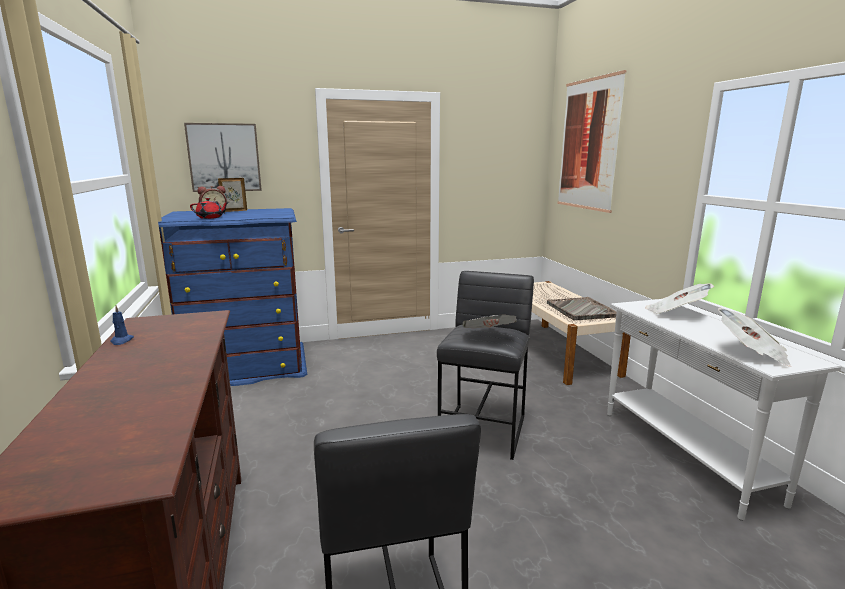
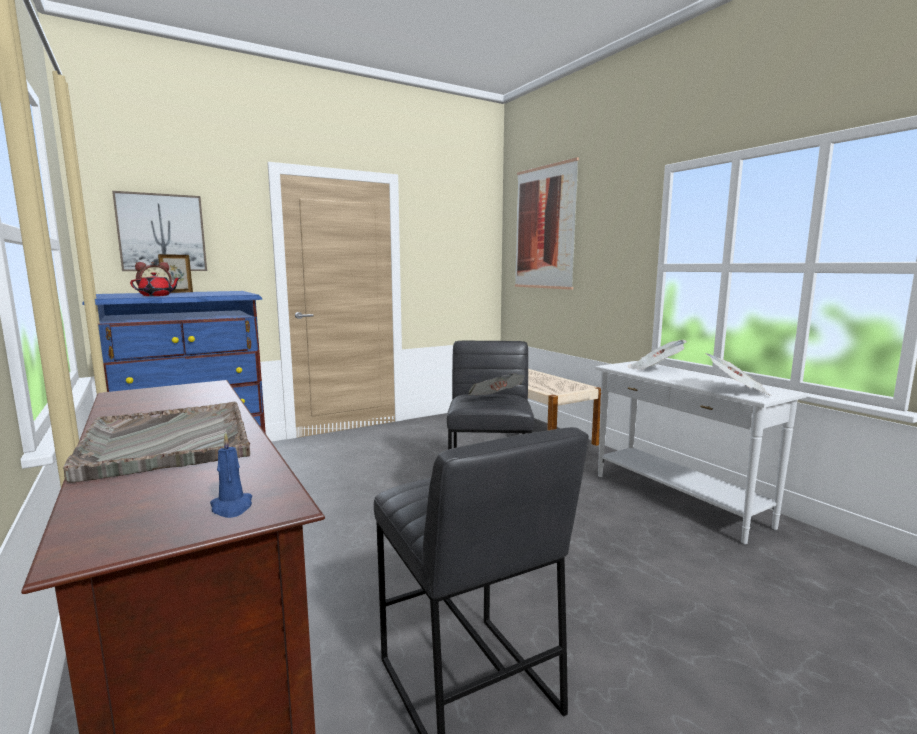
camera: 15 degrees left, 5 degrees down
(121, 341) = (115, 410): blue candle -> blue candle (232, 507)
(581, 310) = (554, 383): grey tray -> grey tray (167, 441)

